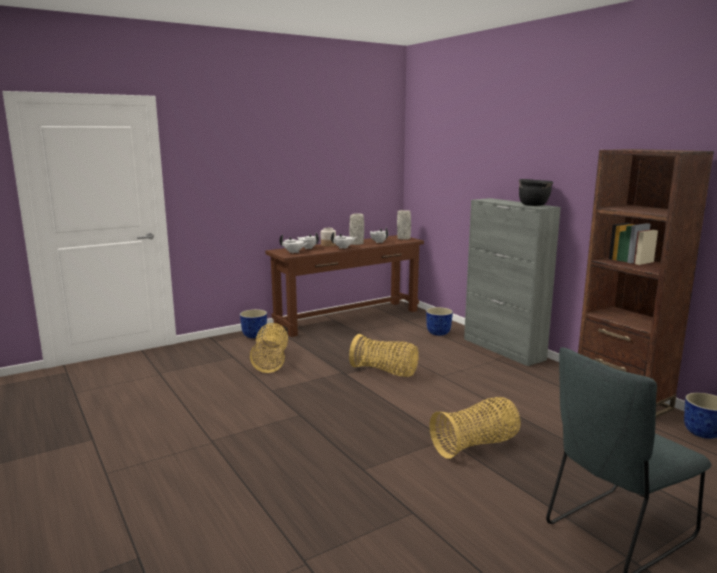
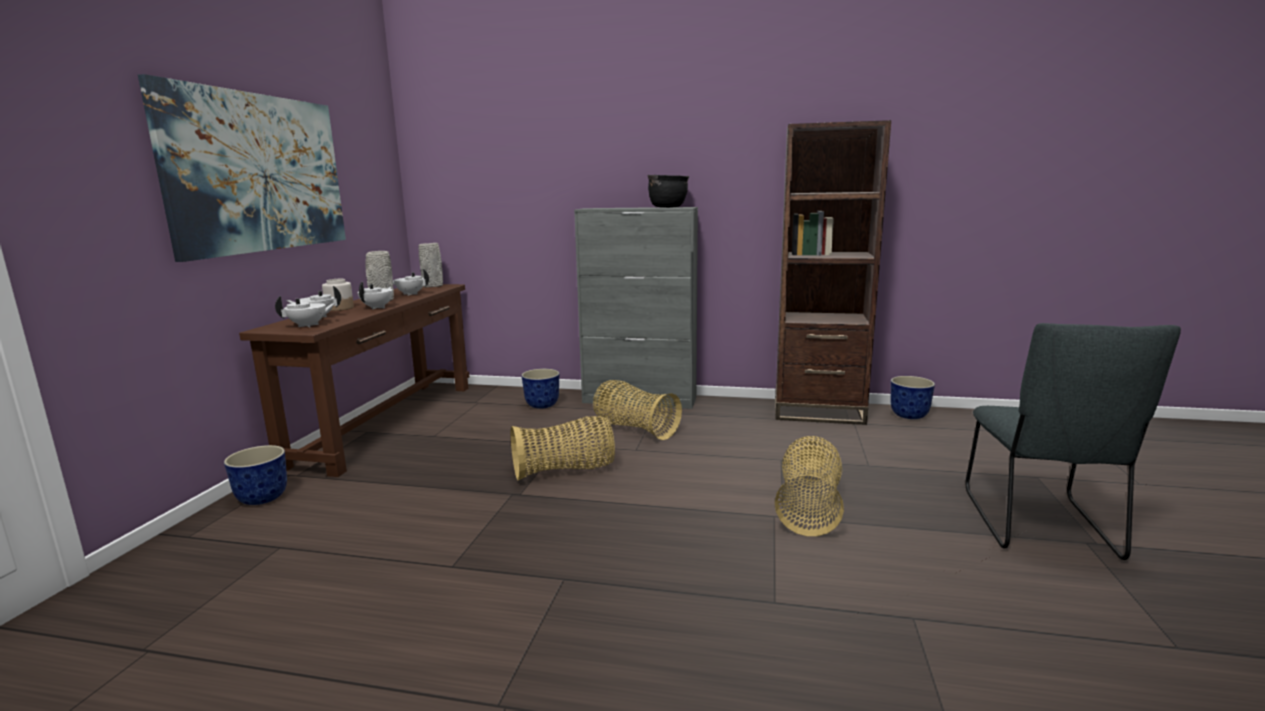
camera: 45 degrees left, 0 degrees up
(271, 360) = (367, 523): basket -> basket (634, 428)
(292, 168) = (259, 173): none -> picture

